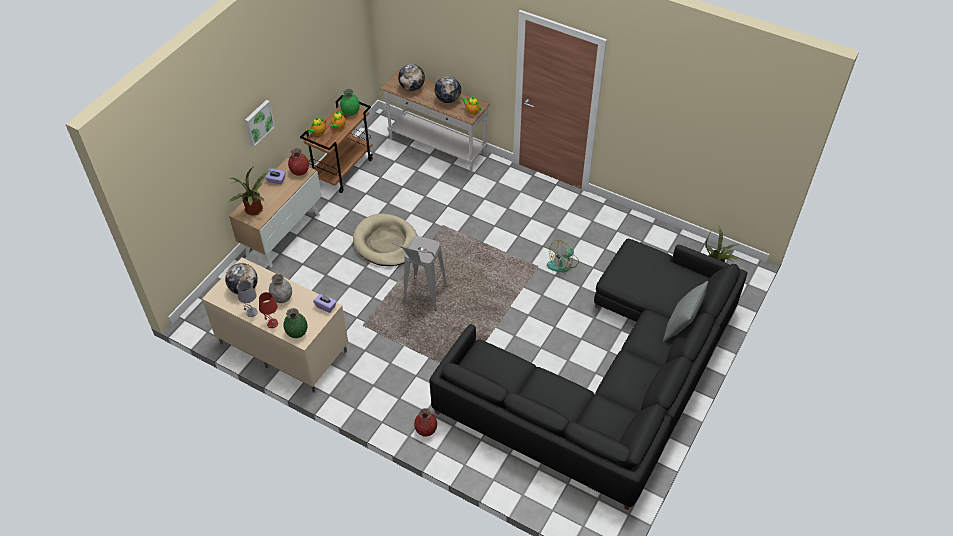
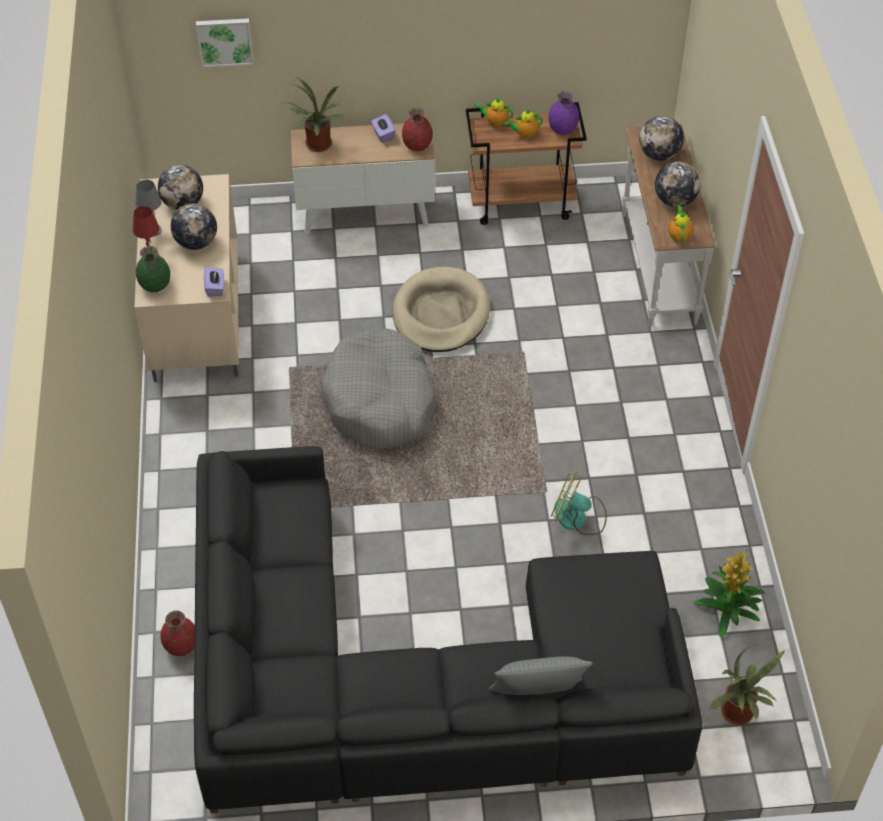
camera: 55 degrees right, 0 degrees up
(258, 122) = (389, 41): picture -> picture (225, 41)
(282, 298) = (196, 243): grey vase -> globe
(350, 112) = (563, 129): green vase -> purple vase
(422, 299) = (380, 402): grey stool -> grey dog bed
(426, 430) = (179, 521): red vase -> red vase (181, 646)
(657, 241) = (727, 609): none -> potted plant

